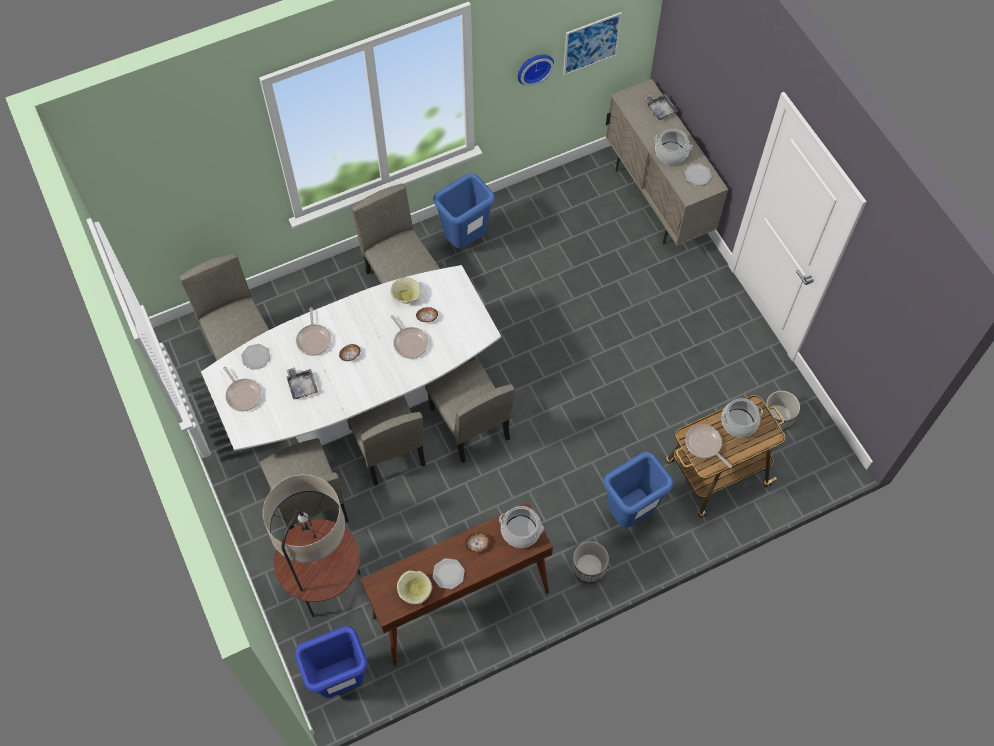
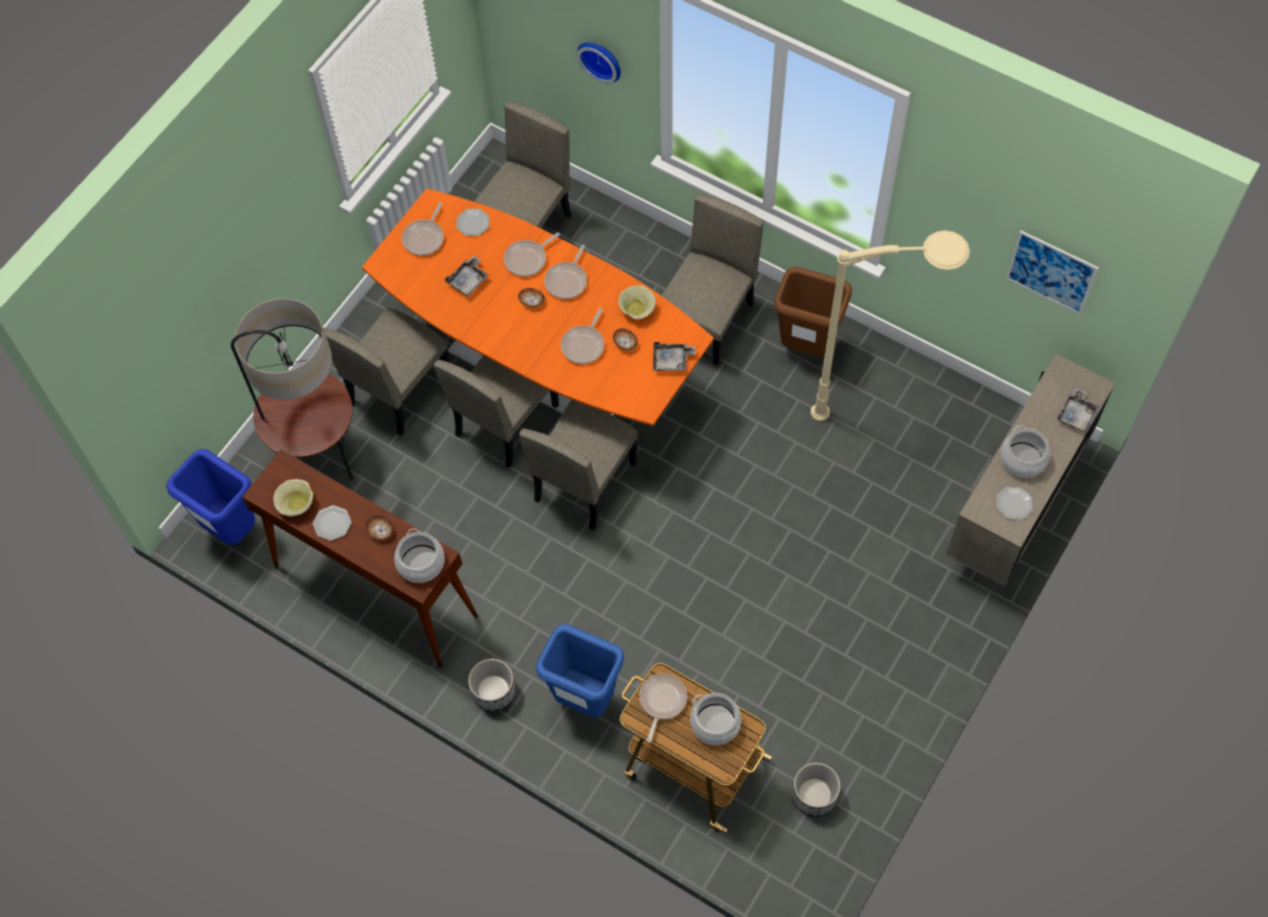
camera: 60 degrees right, 0 degrees up
(351, 325) = (567, 280): none -> frying pan
(362, 399) = (544, 366): white dining table -> orange dining table
(461, 298) = (671, 360): none -> grey tray
(466, 240) = (807, 348): blue trash can -> brown trash can
(534, 67) = (971, 236): wall clock -> wall clock (601, 59)
(543, 228) = (881, 413): none -> beige floor lamp

